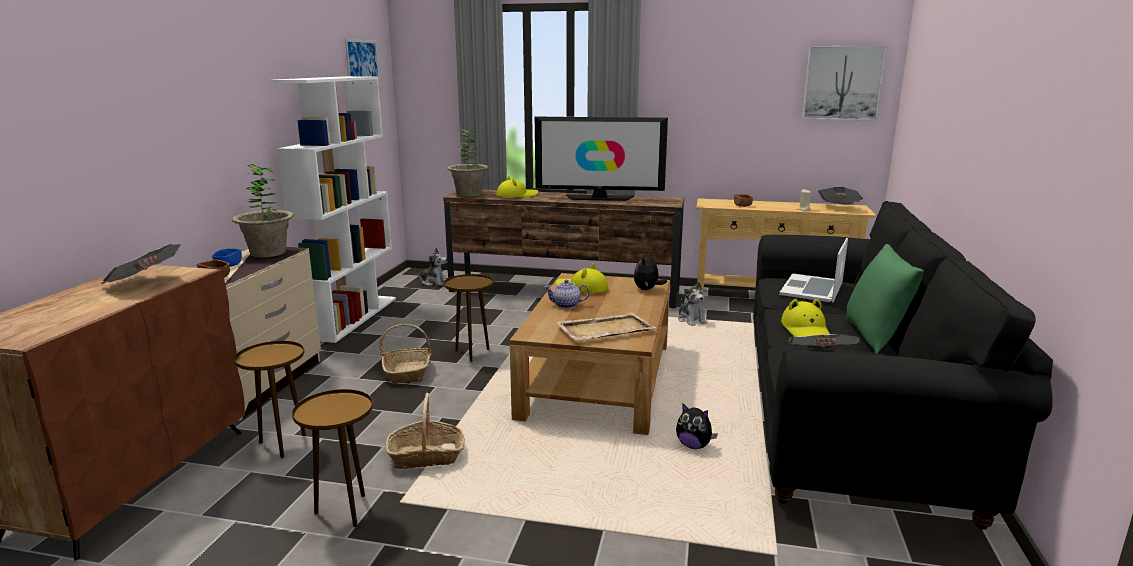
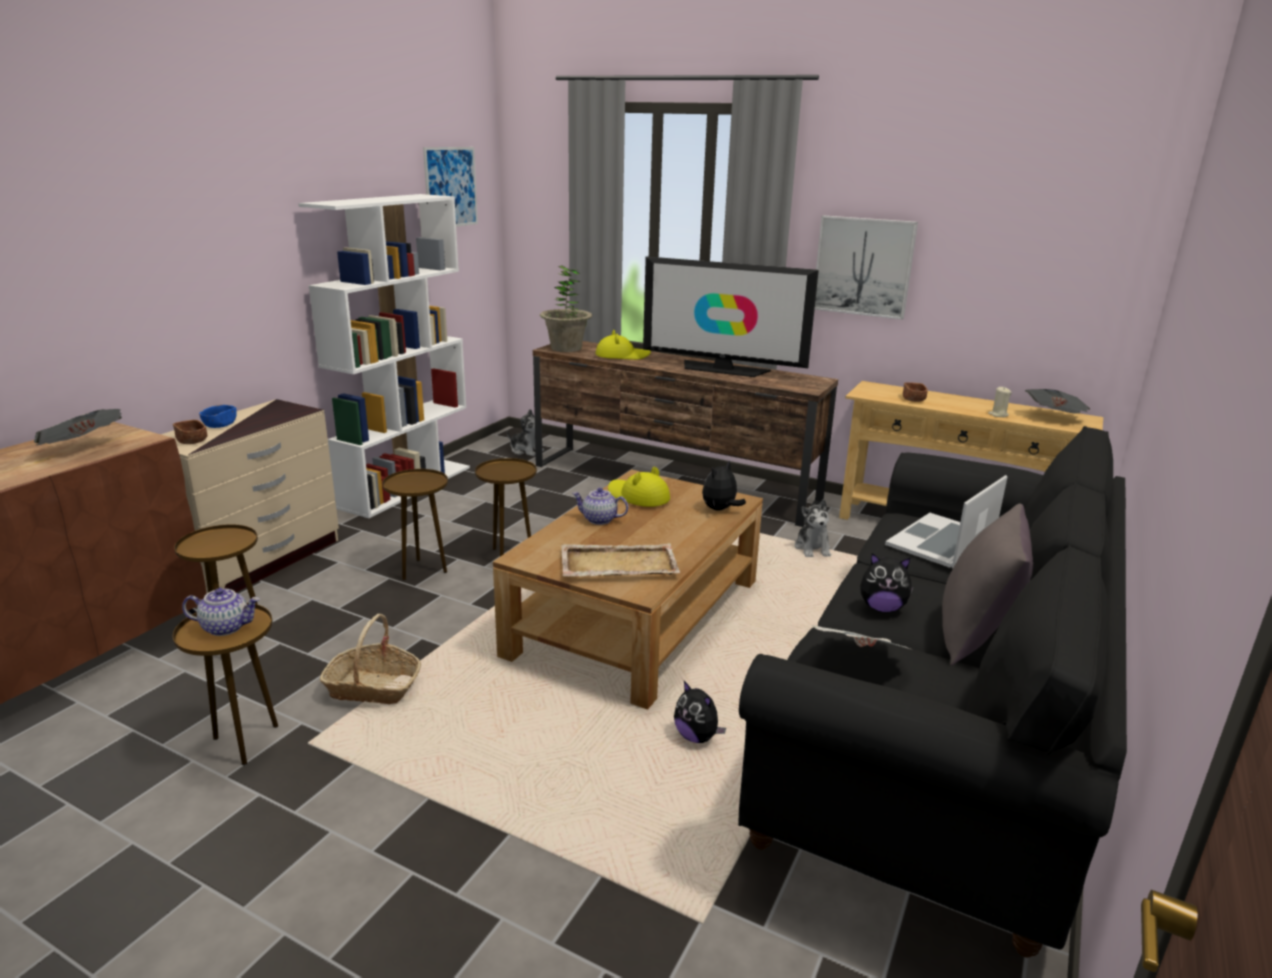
camera: 15 degrees right, 5 degrees up
(268, 253) = (275, 412): potted plant -> none
(334, 408) = (226, 627): none -> teapot
(408, 372) = (422, 570): basket -> brown side table
(806, 330) = (882, 608): yellow hat -> plush toy
(842, 83) = (1085, 235): picture -> picture (863, 266)
(875, 337) = (974, 636): green pillow -> grey pillow

